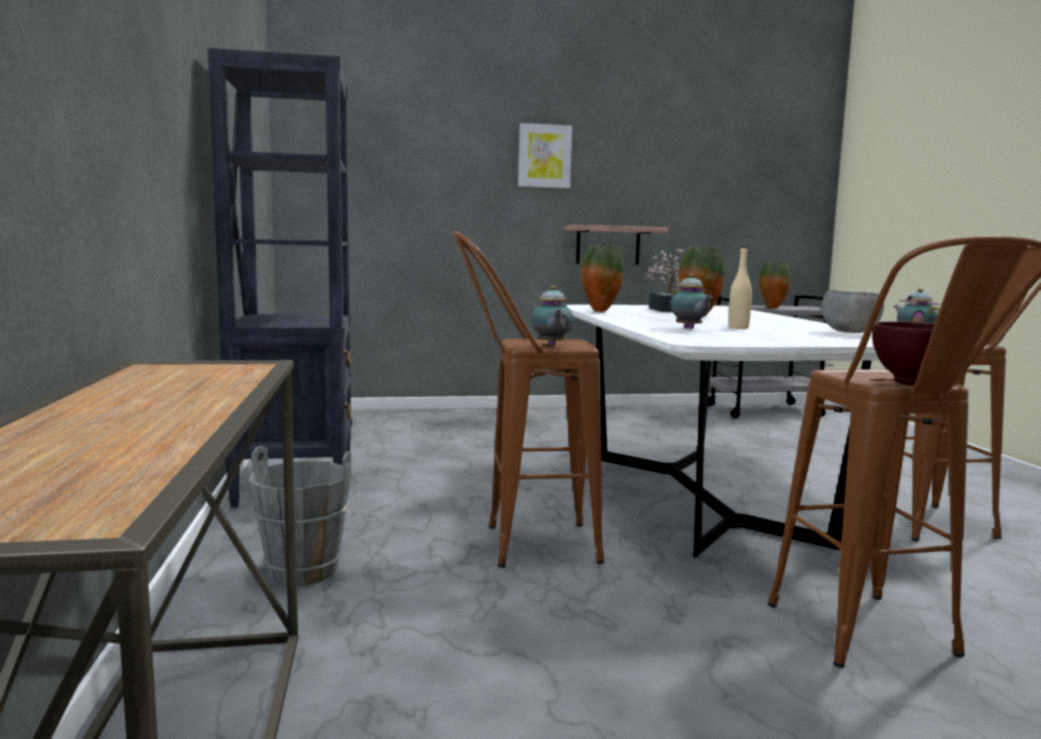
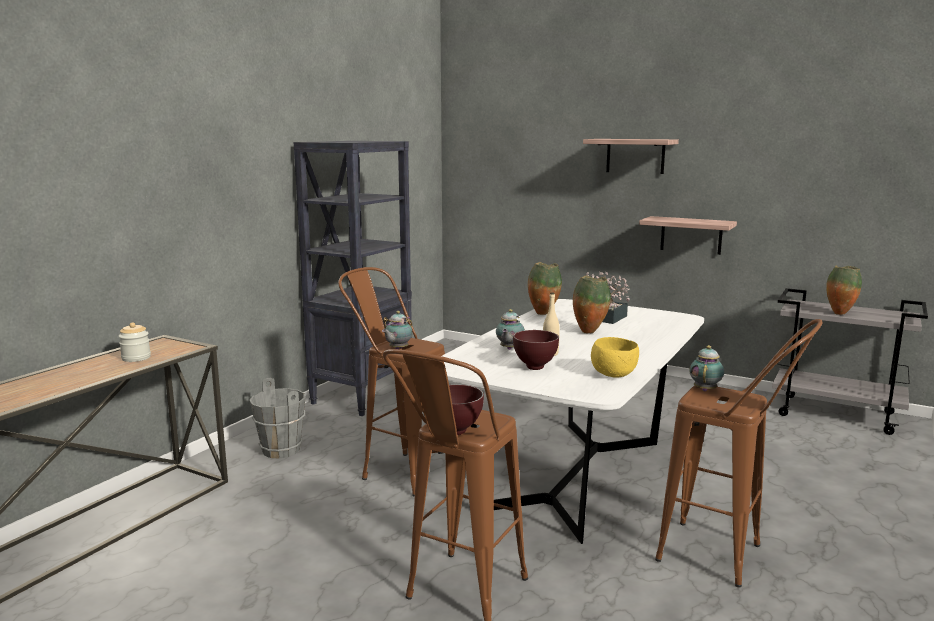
camera: 40 degrees right, 5 degrees up
(183, 385) = (136, 358): none -> jar
(544, 156) = (635, 156): picture -> shelf
(772, 335) = (534, 367): none -> brown bowl
(850, 332) = (614, 375): grey bowl -> yellow bowl

